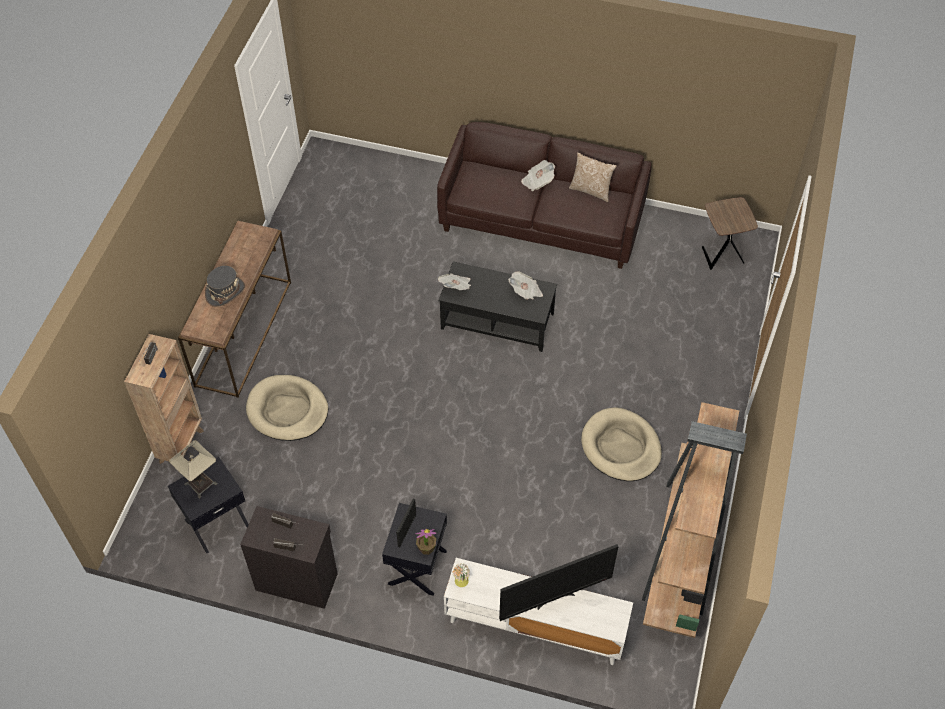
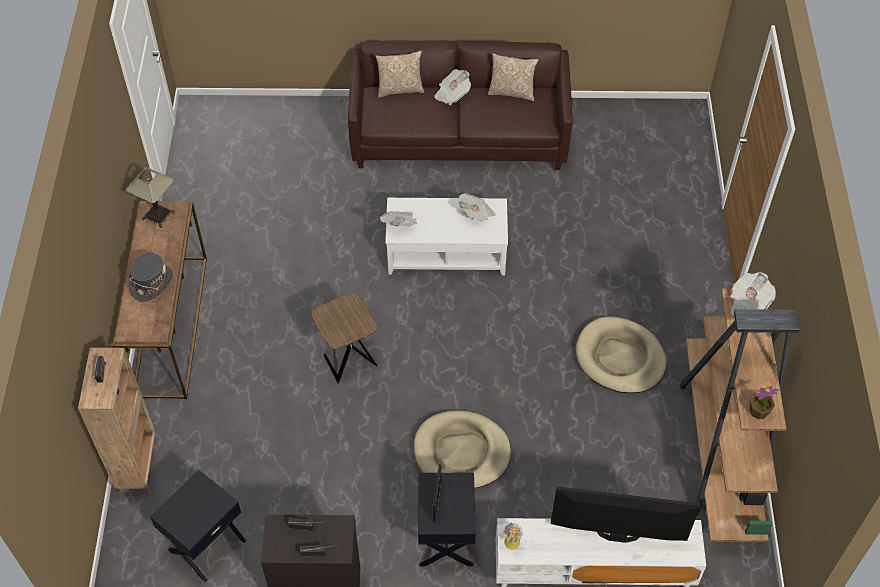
camera: 15 degrees left, 0 degrees up
(201, 483) = (188, 505): table lamp -> table lamp (158, 215)
(287, 410) = (247, 400): beige dog bed -> beige dog bed (461, 452)
(426, 548) = (464, 515): potted plant -> potted plant (758, 412)
(493, 168) = (400, 89): none -> pillow
(497, 320) = (446, 252): black coffee table -> white coffee table
(554, 598) = (617, 536): television -> television turned 135 degrees counterclockwise
(720, 420) = (748, 303): none -> newspaper
(721, 254) = (656, 134): brown side table -> brown side table (348, 360)

